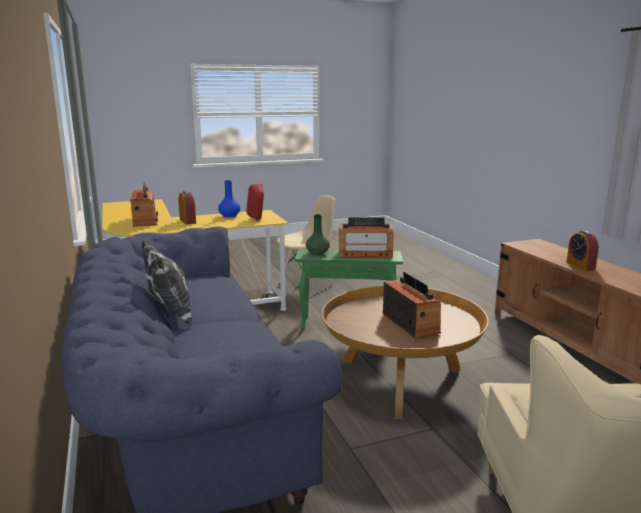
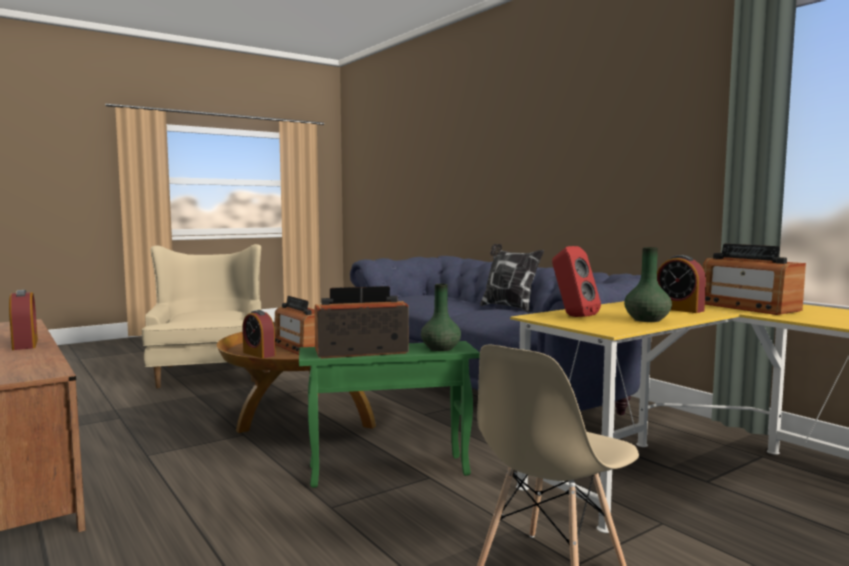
camera: 165 degrees right, 10 degrees down
(229, 216) = (647, 320): blue vase -> green vase
(445, 315) = (259, 354): none -> alarm clock

